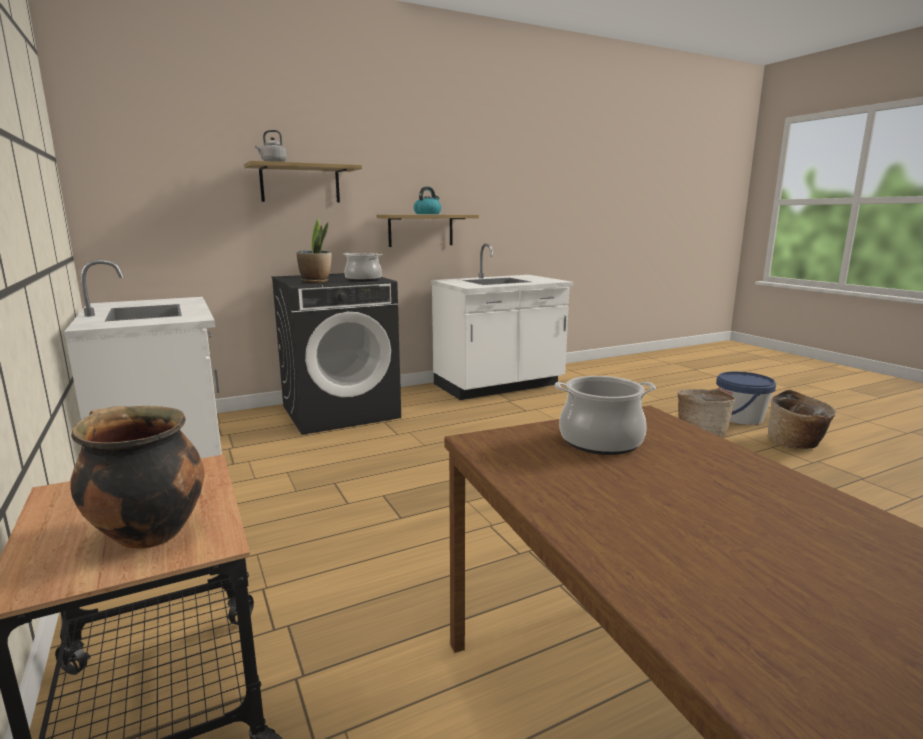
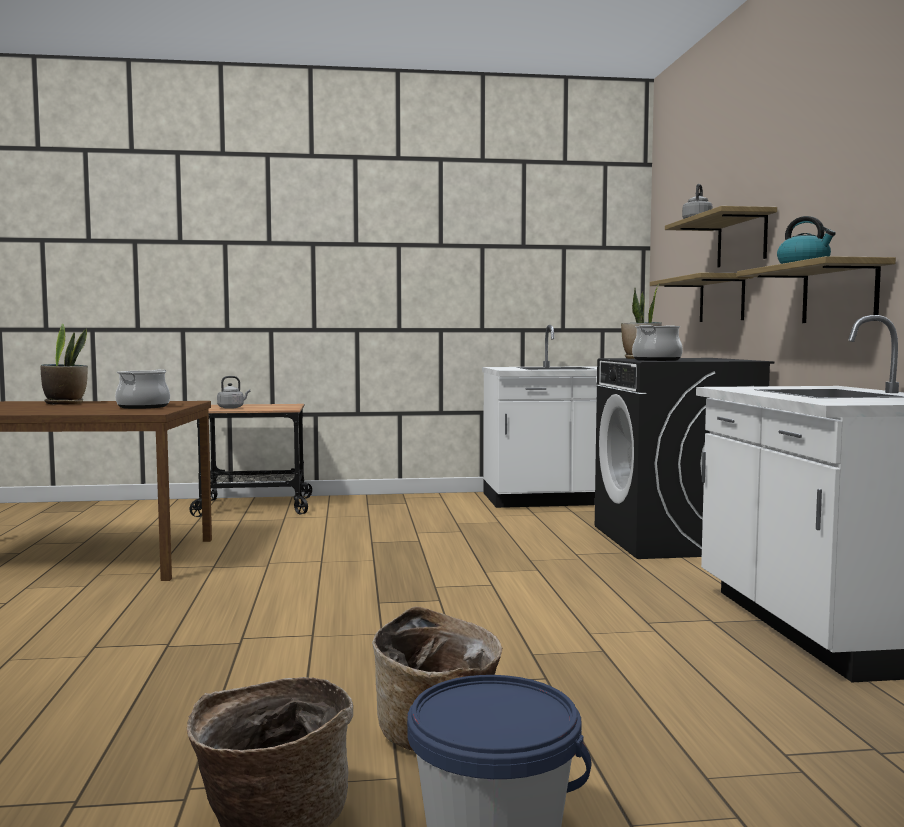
camera: 110 degrees right, 10 degrees down
(147, 533) = (232, 407): cooking pot -> grey kettle
(271, 228) = (721, 299): none -> shelf
(642, 537) = (65, 403): none -> potted plant

